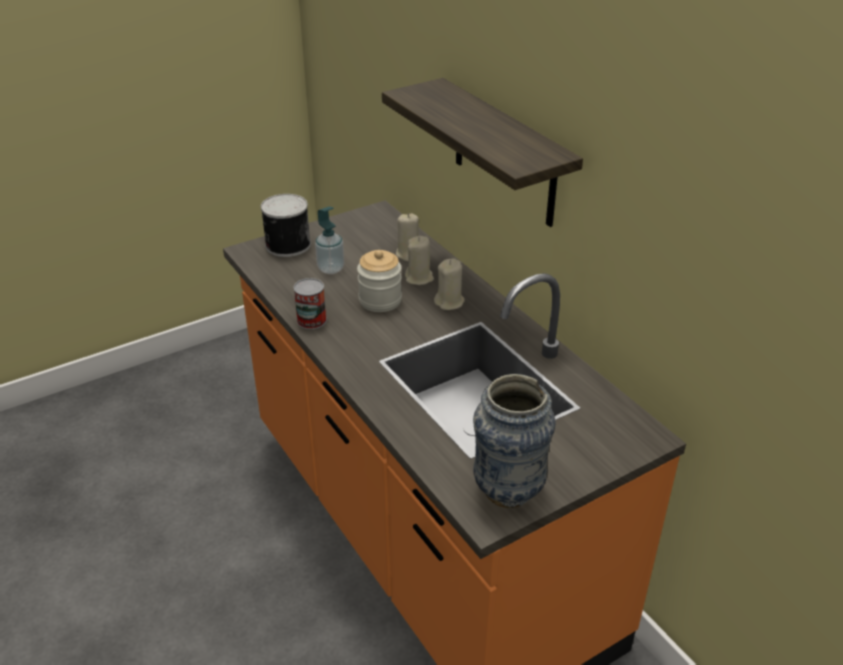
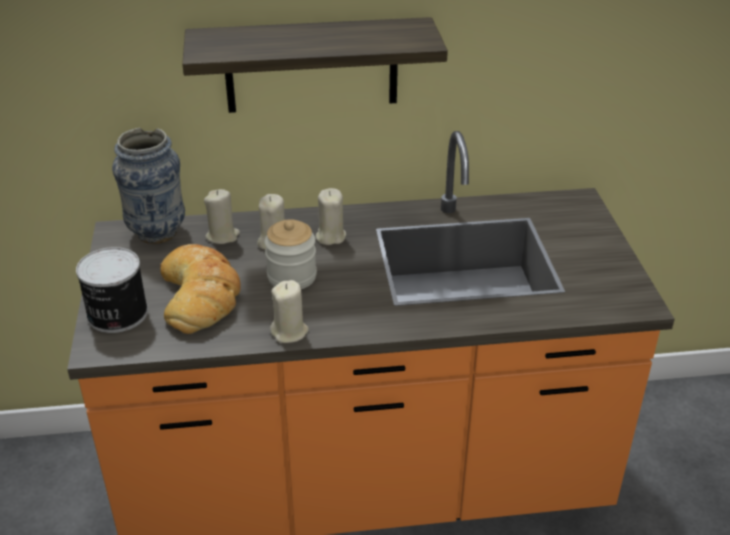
camera: 65 degrees left, 0 degrees up
(311, 320) = (289, 332): can -> beige candle
(331, 269) = (201, 294): soap dispenser -> bread
(508, 490) = (613, 284): vase -> vase (157, 233)

